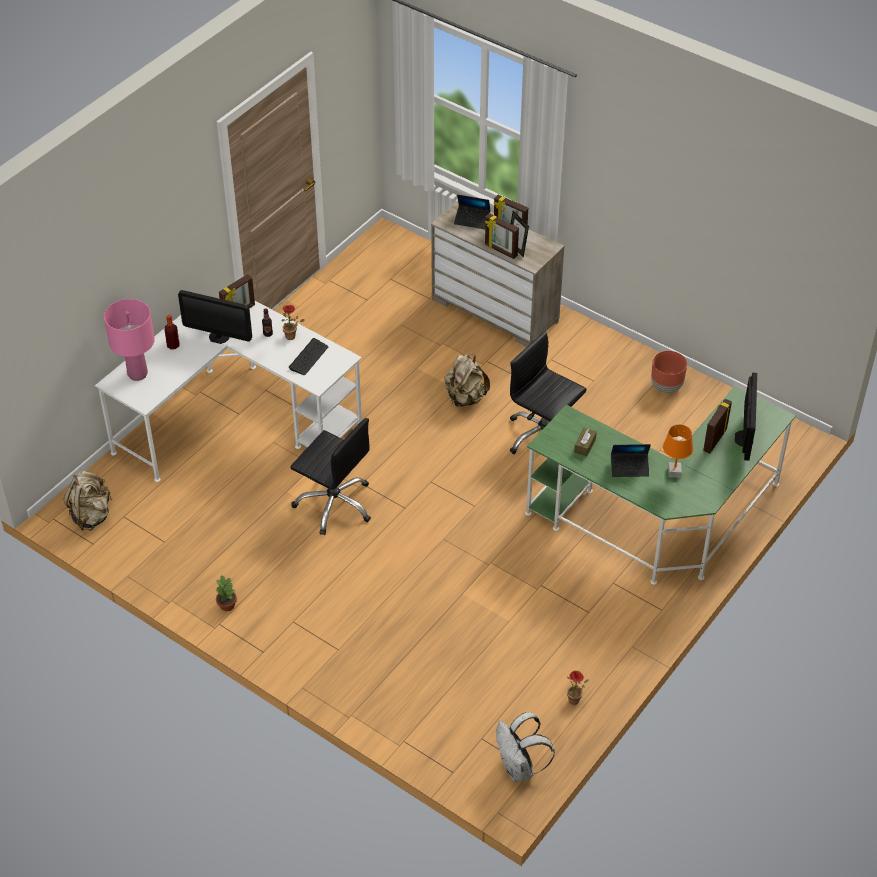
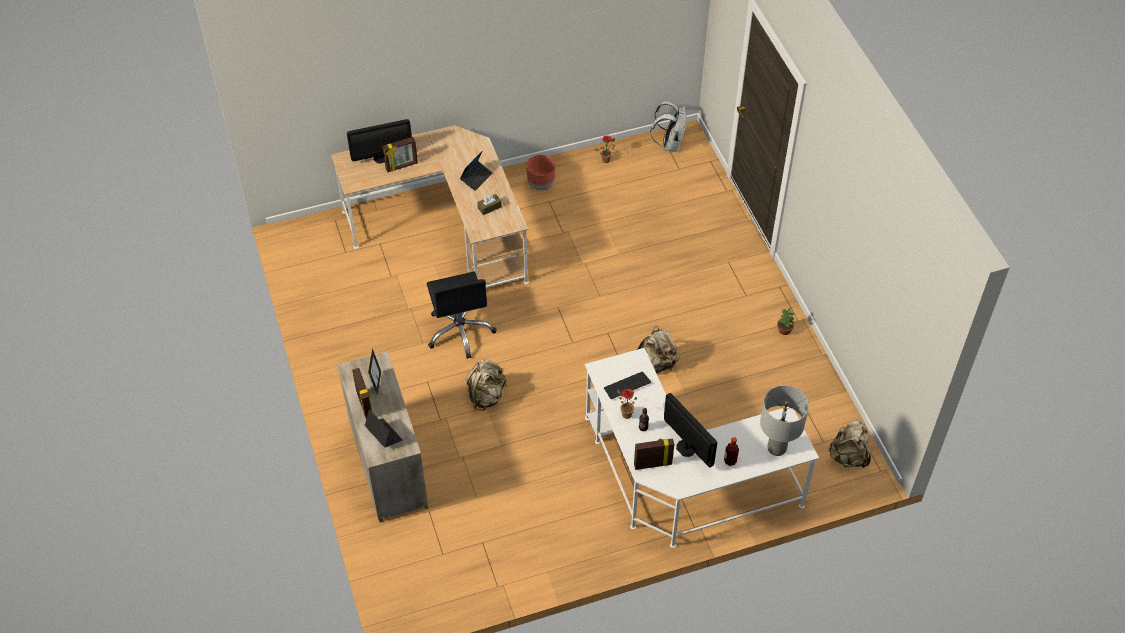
camera: 145 degrees left, 5 degrees up
(137, 374) = (777, 448): pink table lamp -> grey table lamp
(334, 504) = (656, 363): black office chair -> beige backpack
(500, 251) = (392, 388): picture frame -> none
(629, 468) = (476, 178): laptop -> laptop turned 90 degrees clockwise
(659, 521) = (445, 230): green desk -> beige desk
(666, 386) = (332, 319): brown planter -> brown planter (541, 185)
(674, 472) = (451, 160): orange table lamp -> none
(744, 438) = (382, 157): monitor -> monitor turned 150 degrees counterclockwise

